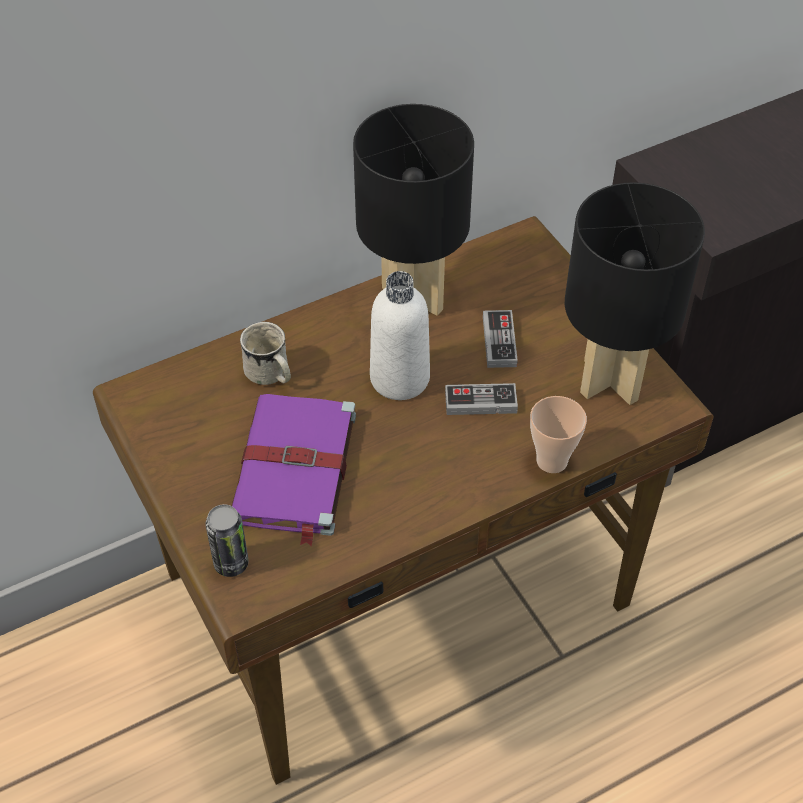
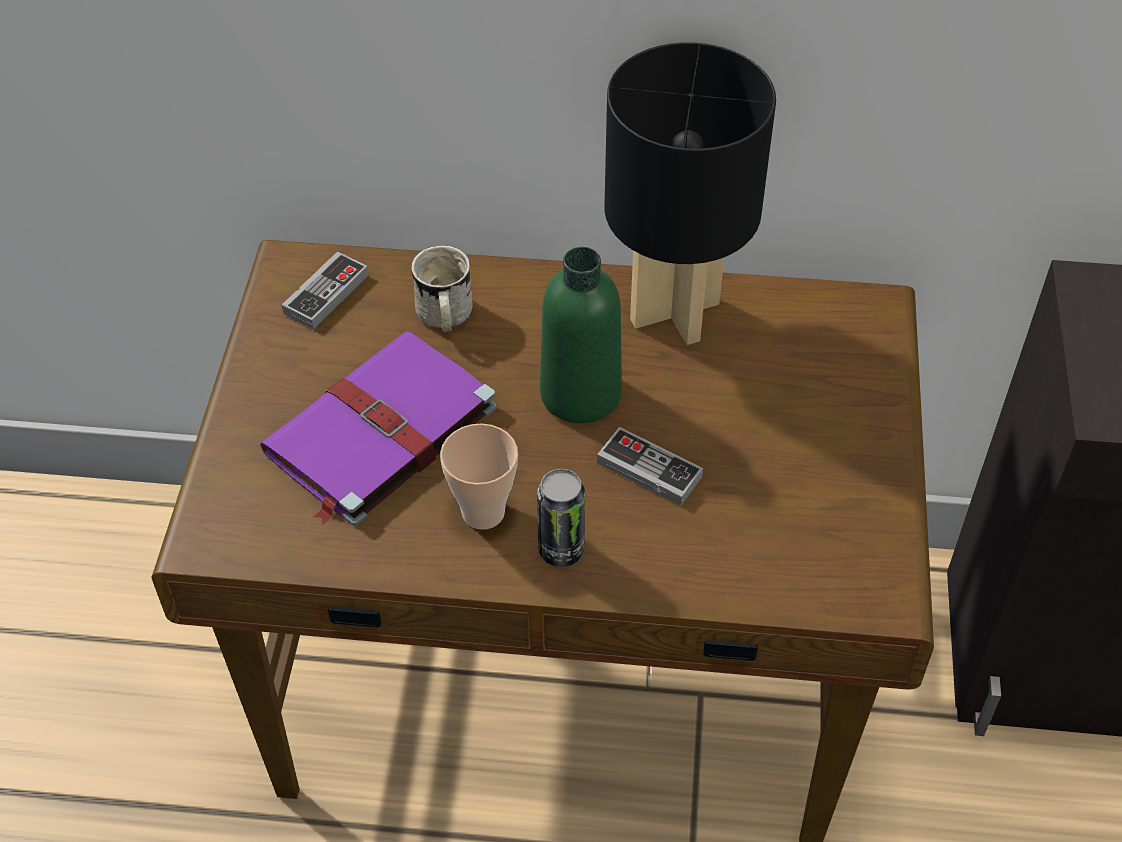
camera: 35 degrees right, 0 degrees up
(231, 563) = (227, 496): can -> can (561, 550)
(399, 378) = (580, 394): white bottle -> green bottle
(499, 341) = (734, 412): game controller -> game controller (326, 294)
(552, 461) = (673, 584): cup -> cup (483, 512)
(610, 381) = (829, 529): black table lamp -> none

